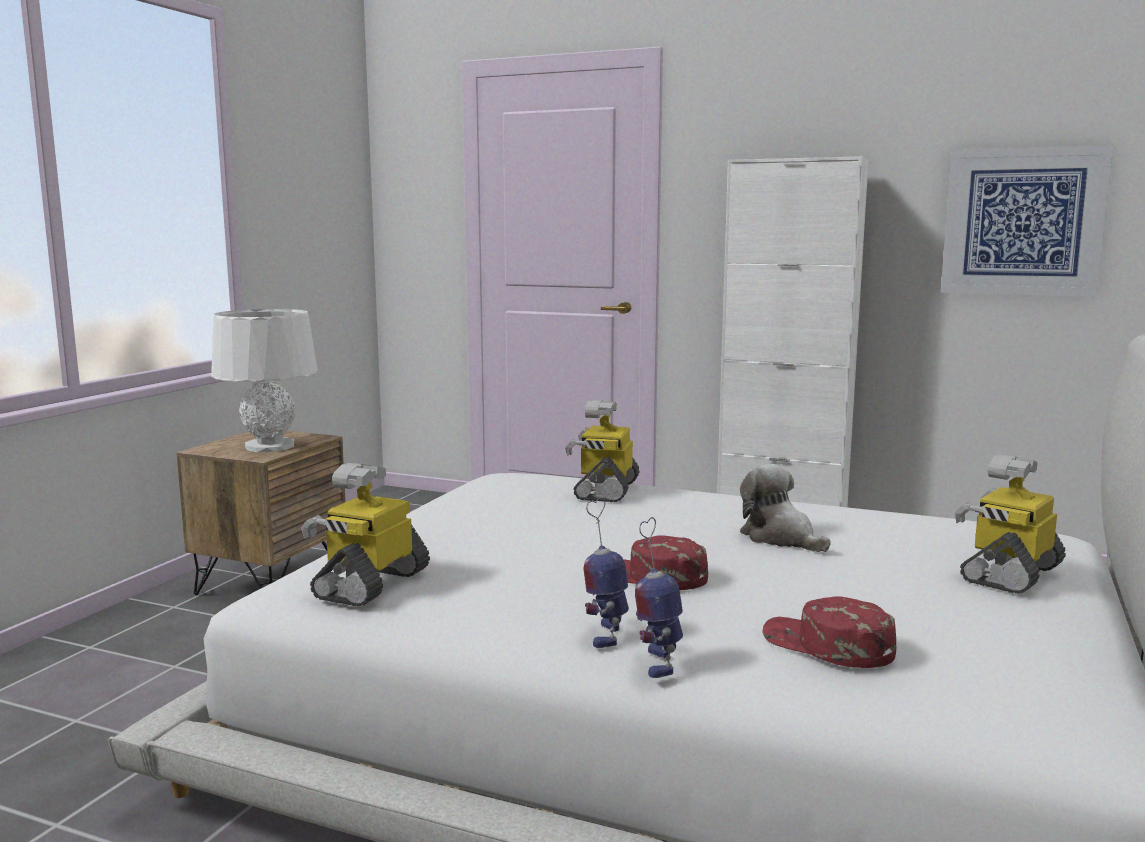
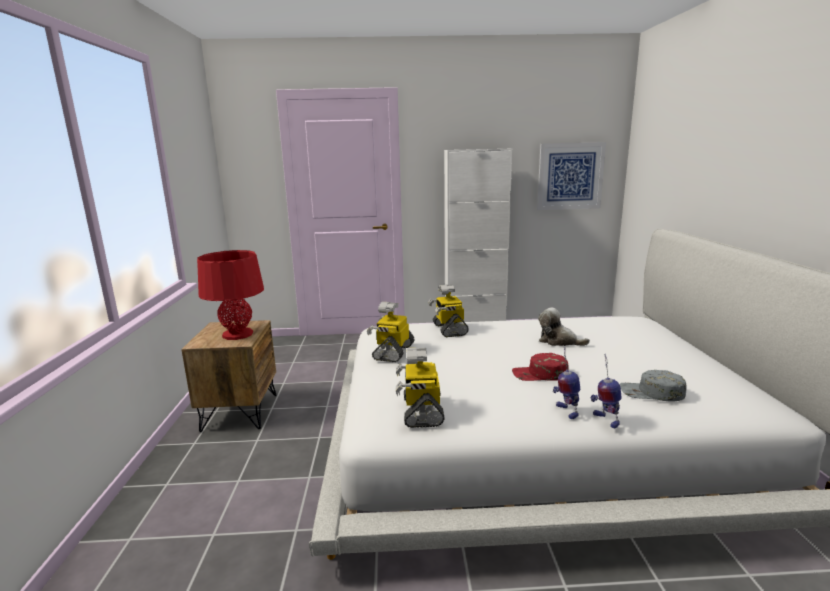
camera: 25 degrees left, 5 degrees up
(269, 446) = (237, 334): white table lamp -> red table lamp
(827, 645) = (651, 392): red cap -> grey cap
(1009, 573) = (657, 341): toy robot -> toy robot (393, 352)

